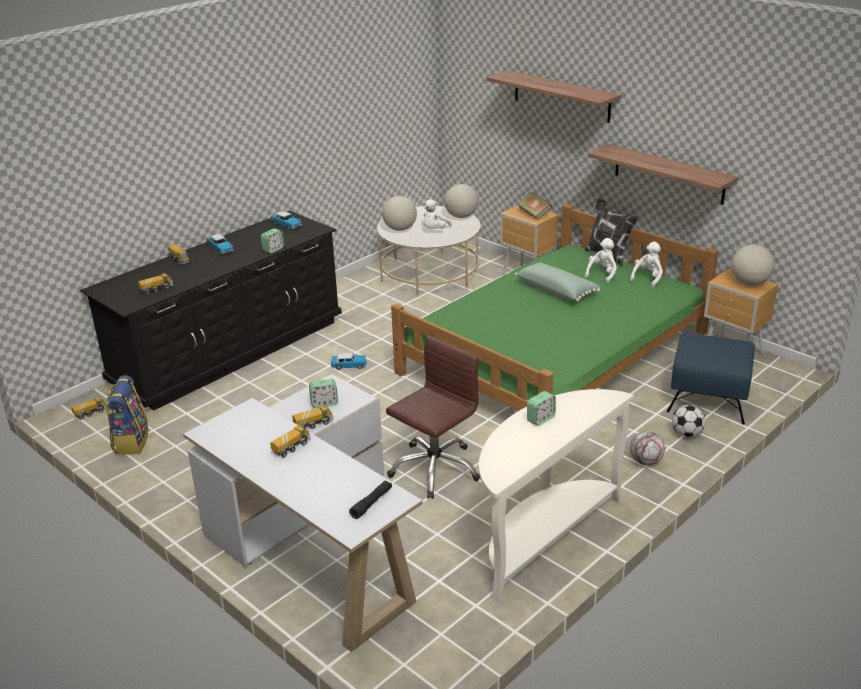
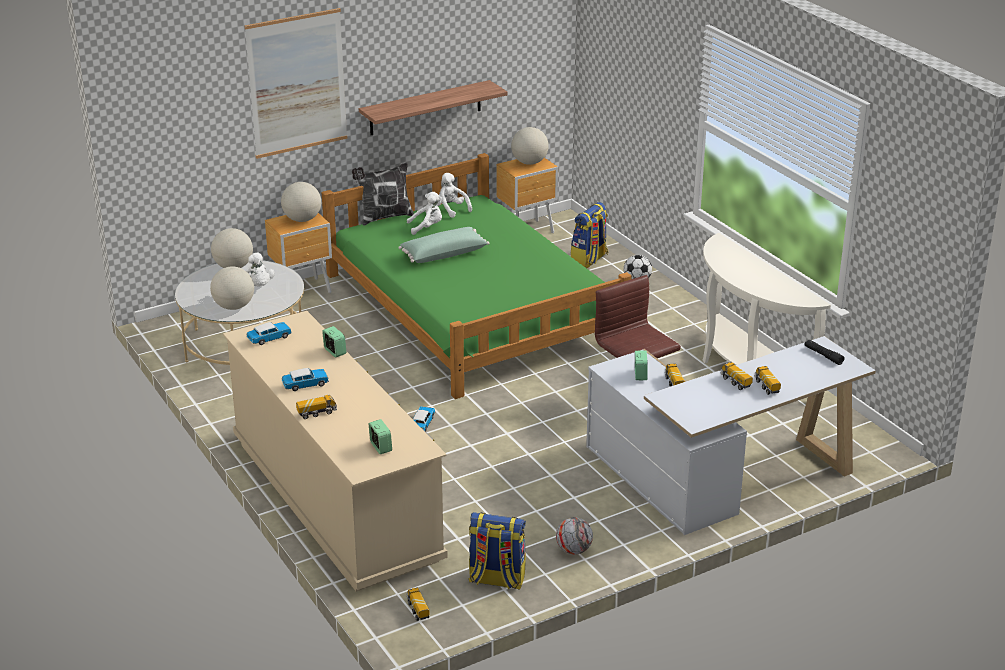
camera: 75 degrees left, 0 degrees up
(157, 290) = (391, 430): toy truck -> toy truck (766, 386)
(230, 351) = (335, 500): black dresser -> beige dresser
(534, 214) = (302, 219): book -> globe
(540, 419) = (739, 272): alarm clock -> alarm clock (380, 447)
(561, 96) = (297, 83): shelf -> picture
(602, 274) = (427, 227): white plush toy -> white plush toy turned 120 degrees clockwise
(646, 461) = (666, 306): football -> football (574, 550)
(708, 397) = (589, 259): blue ottoman -> backpack

